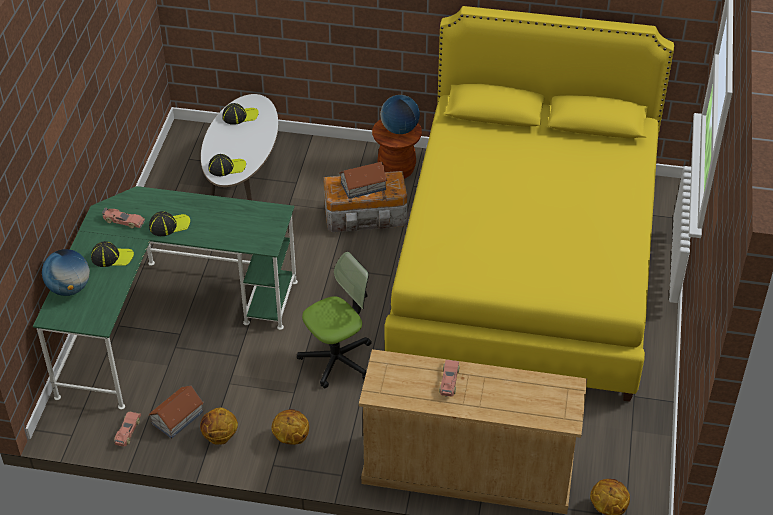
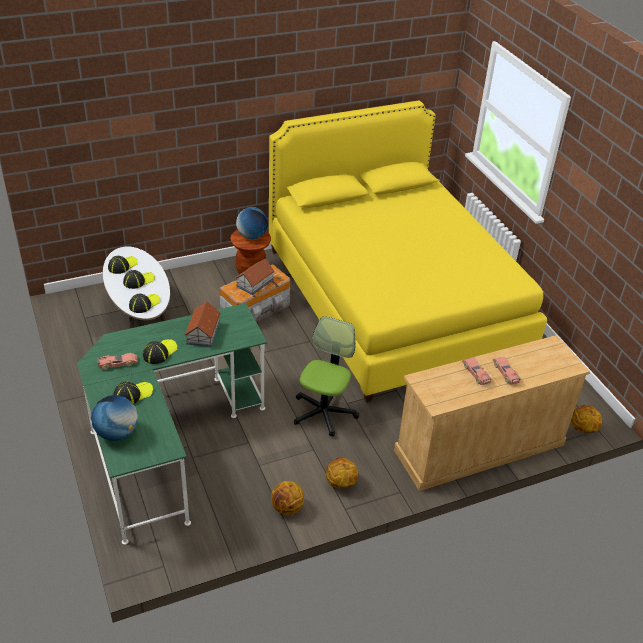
camera: 35 degrees left, 5 degrees down
(127, 431) = (209, 539): toy car -> toy car (506, 373)
(176, 417) = (240, 510): toy house -> toy house (203, 333)
(242, 139) = (138, 280): none -> cap

